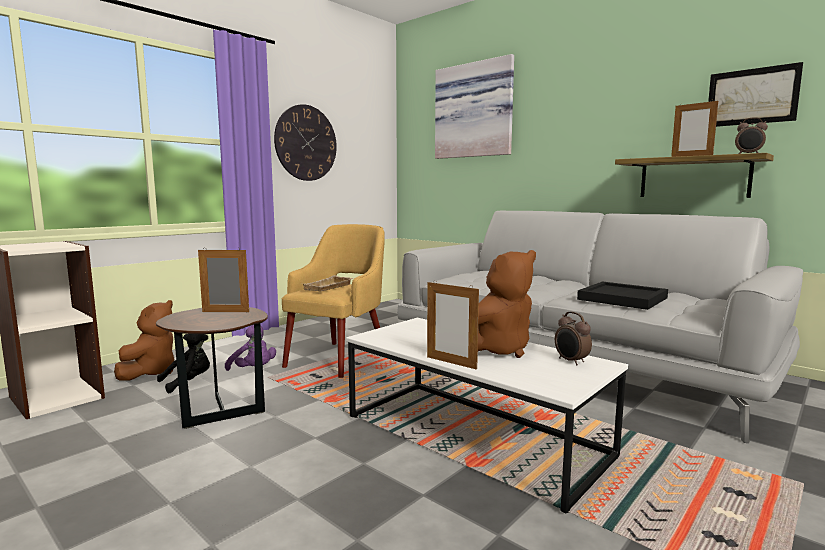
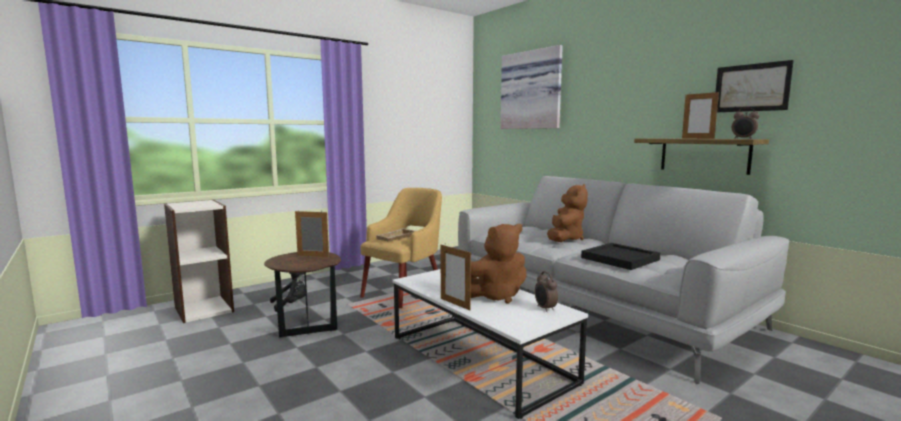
camera: 10 degrees right, 0 degrees up
(151, 372) = (268, 295): brown plush toy -> brown plush toy (565, 239)
(253, 370) = (339, 298): purple plush toy -> none
(306, 143) = (393, 119): wall clock -> none

